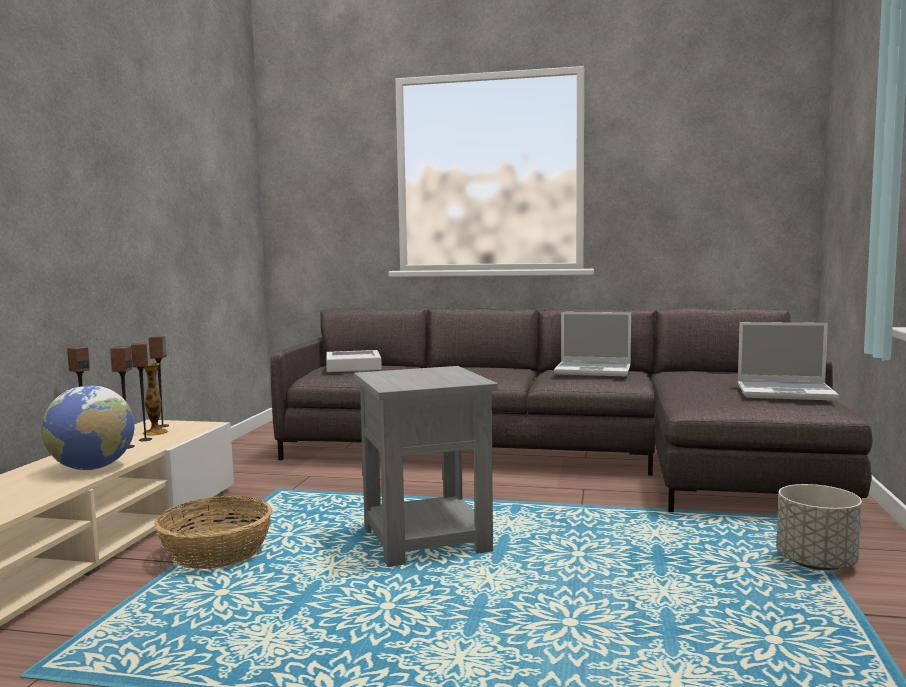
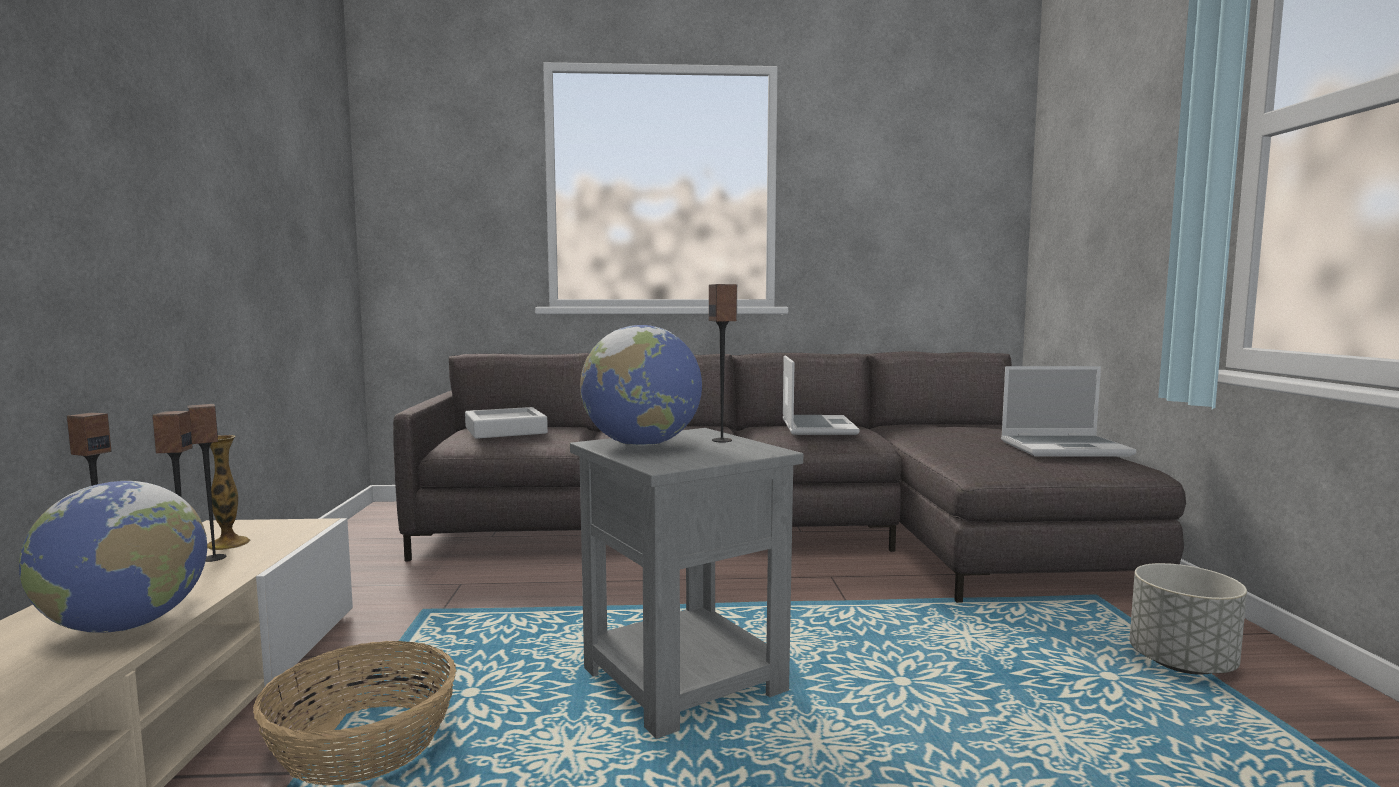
camera: 15 degrees left, 0 degrees up
(163, 426) = (237, 531): speaker -> speaker (722, 440)
(397, 375) = (642, 445): none -> globe
(594, 371) = (816, 427): laptop -> laptop turned 90 degrees counterclockwise

